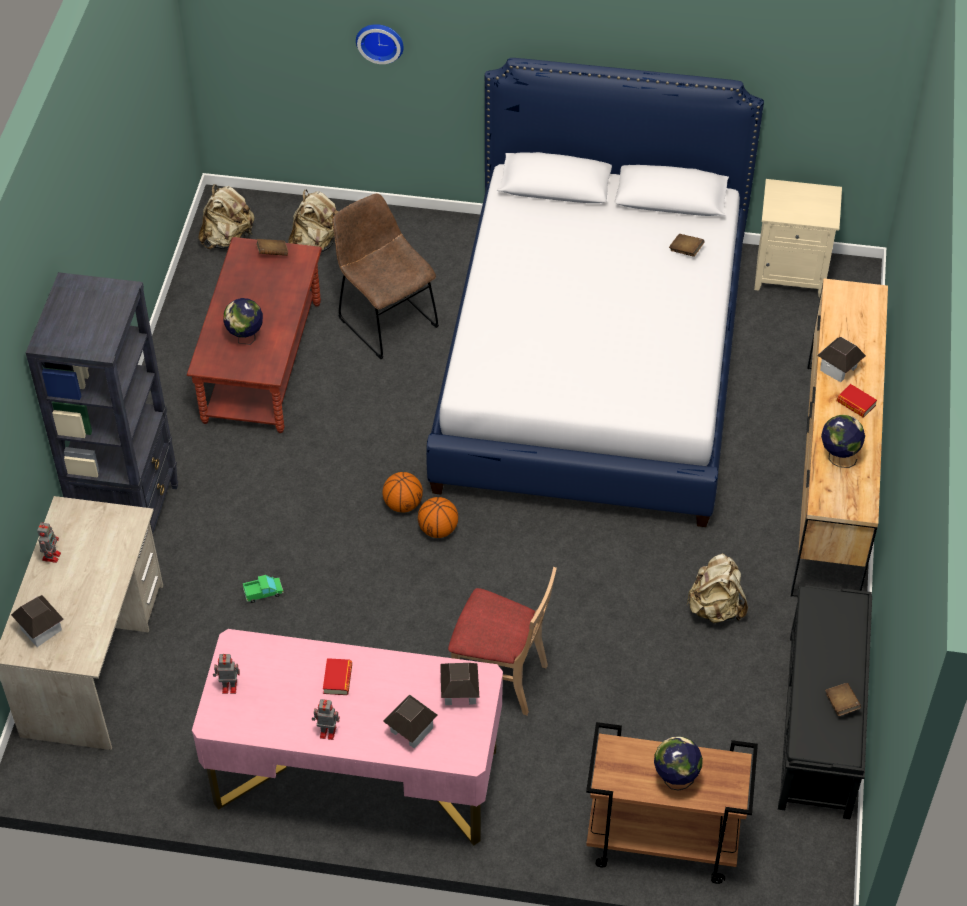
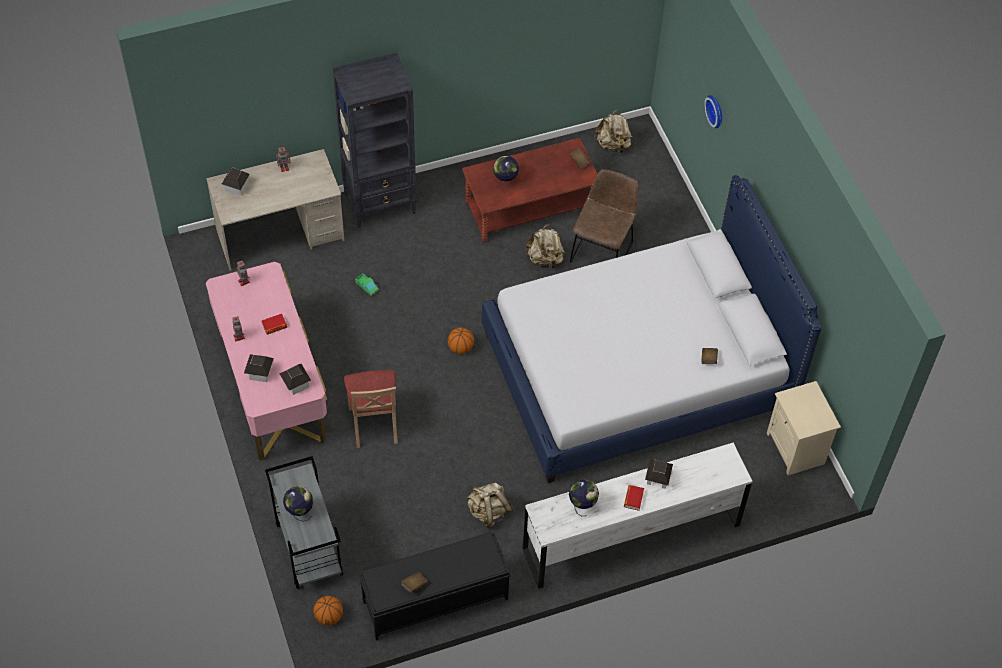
camera: 60 degrees right, 5 degrees up
(316, 244) = (639, 189): beige backpack -> beige backpack (545, 259)
(403, 504) = (468, 323): basketball -> basketball (328, 617)
(660, 842) = (308, 548): brown cart -> grey cart
(830, 478) = (631, 537): brown dresser -> white dresser

